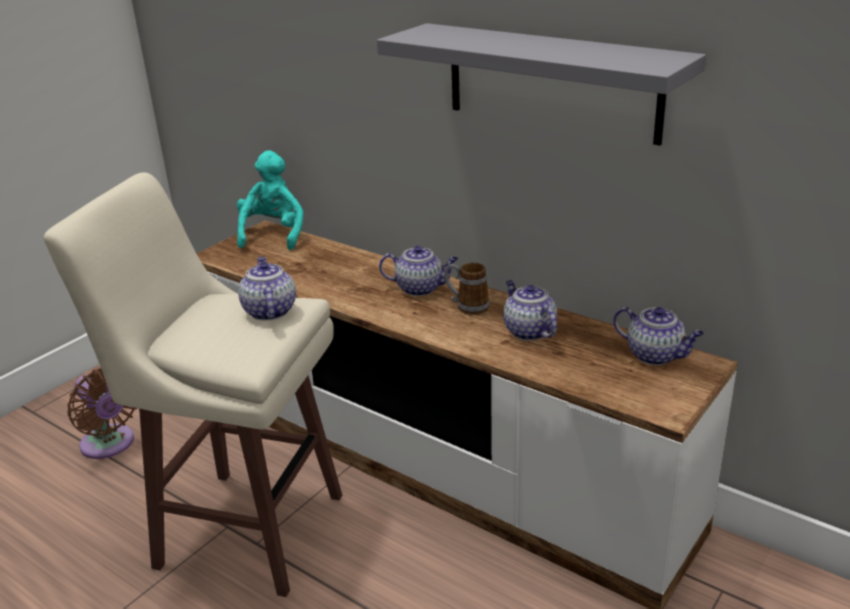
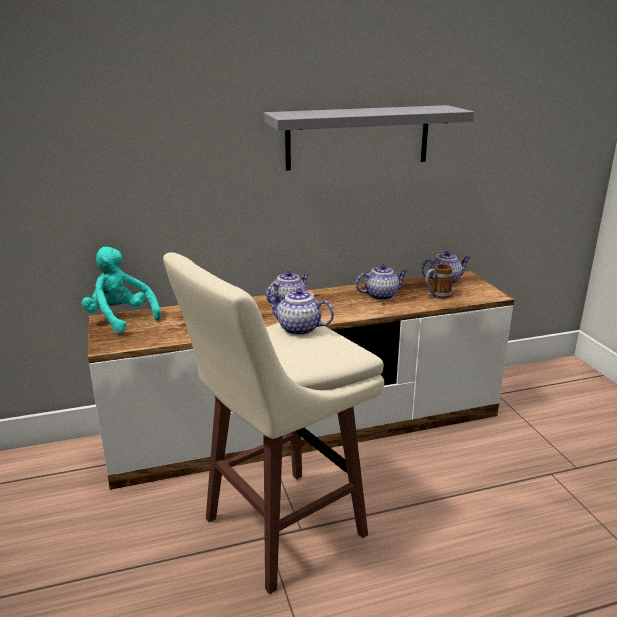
camera: 55 degrees left, 5 degrees down
(110, 445) = (76, 570): brown fan -> none
(467, 306) = (331, 299): mug -> mug (437, 295)
(528, 331) = (381, 295): teapot -> teapot turned 150 degrees clockwise

